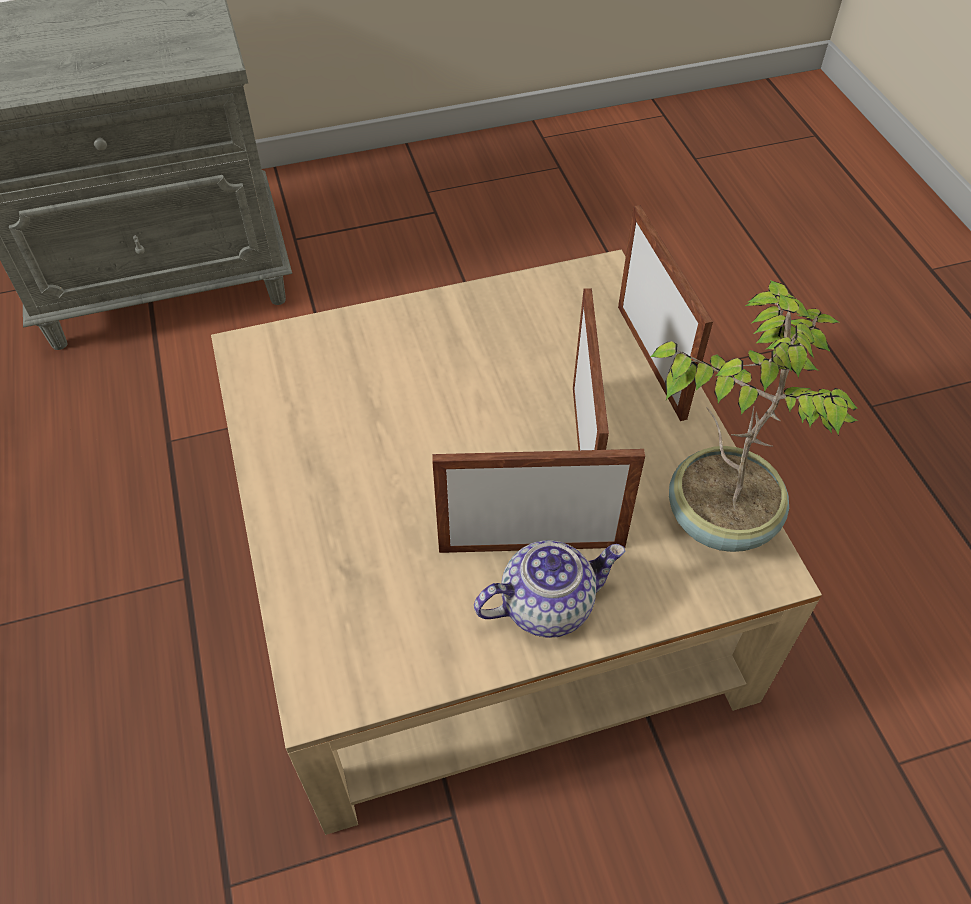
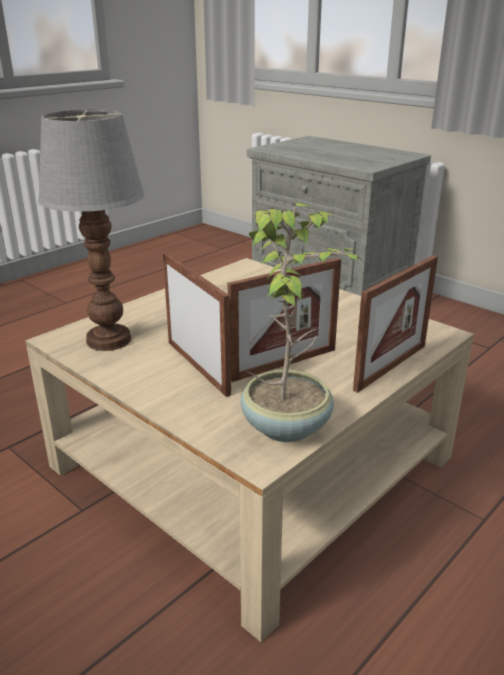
camera: 60 degrees right, 25 degrees down
(374, 623) = (110, 339): none -> table lamp
(547, 604) = (161, 382): teapot -> none

